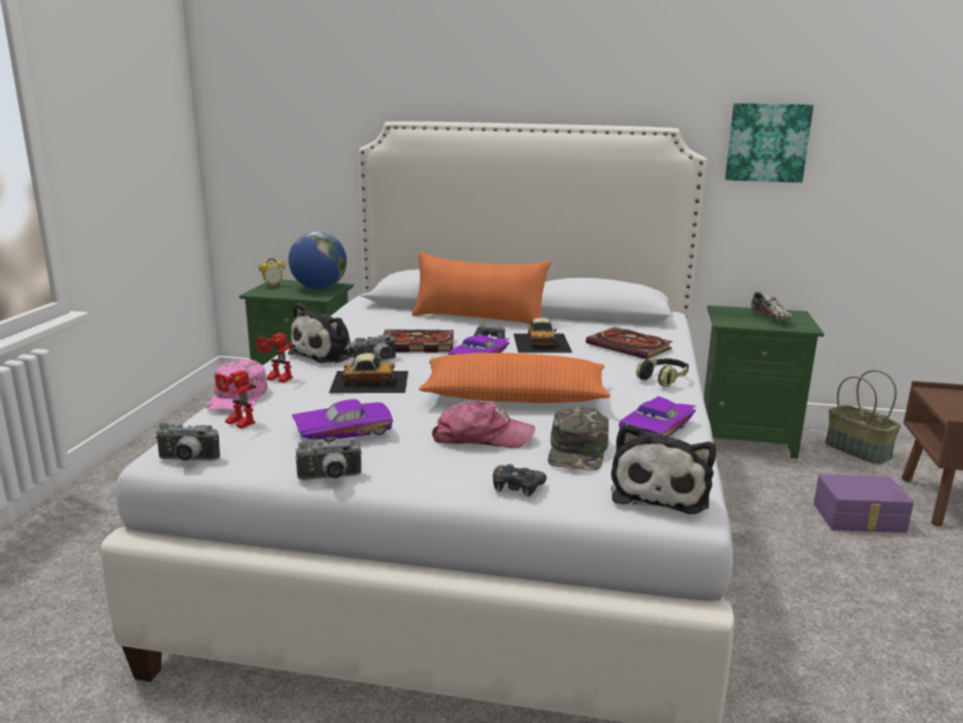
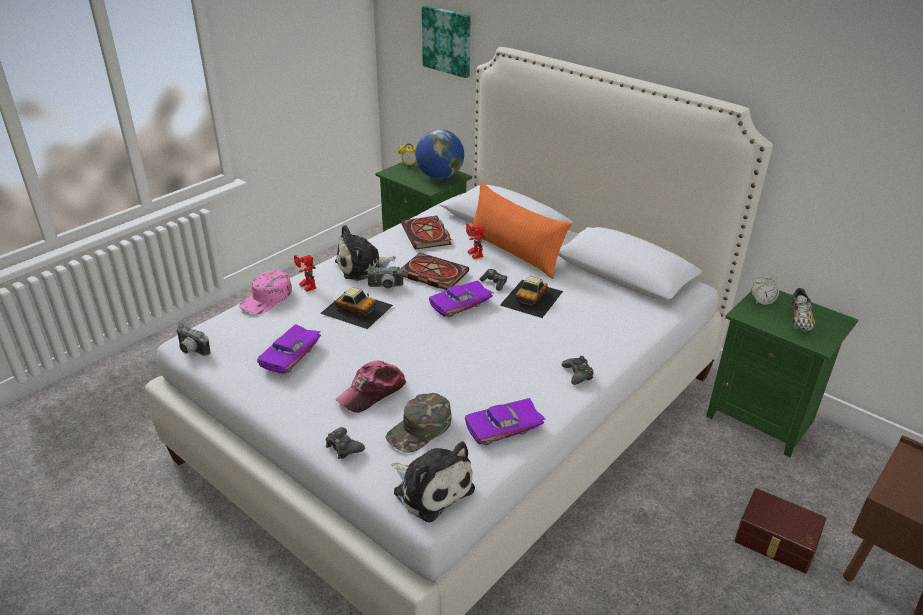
camera: 30 degrees right, 15 degrees up
(236, 423) = (241, 326): toy robot -> toy robot (472, 254)
(330, 479) = (248, 396): camera -> none
(343, 430) = (292, 355): purple toy car -> purple toy car turned 105 degrees clockwise
(482, 438) = (372, 392): cap -> cap turned 105 degrees clockwise
(514, 397) = (440, 357): orange pillow -> none
(631, 347) = (600, 325): book -> book (427, 235)
(660, 491) = (431, 488): plush toy -> plush toy turned 90 degrees counterclockwise
(663, 379) = (577, 374): headphones -> black game controller
(727, 314) = (762, 301): none -> alarm clock
(767, 142) = (847, 139): picture -> picture (447, 41)
(858, 450) = (867, 471): basket -> none
(859, 518) = (775, 541): purple storage box -> brown storage box

